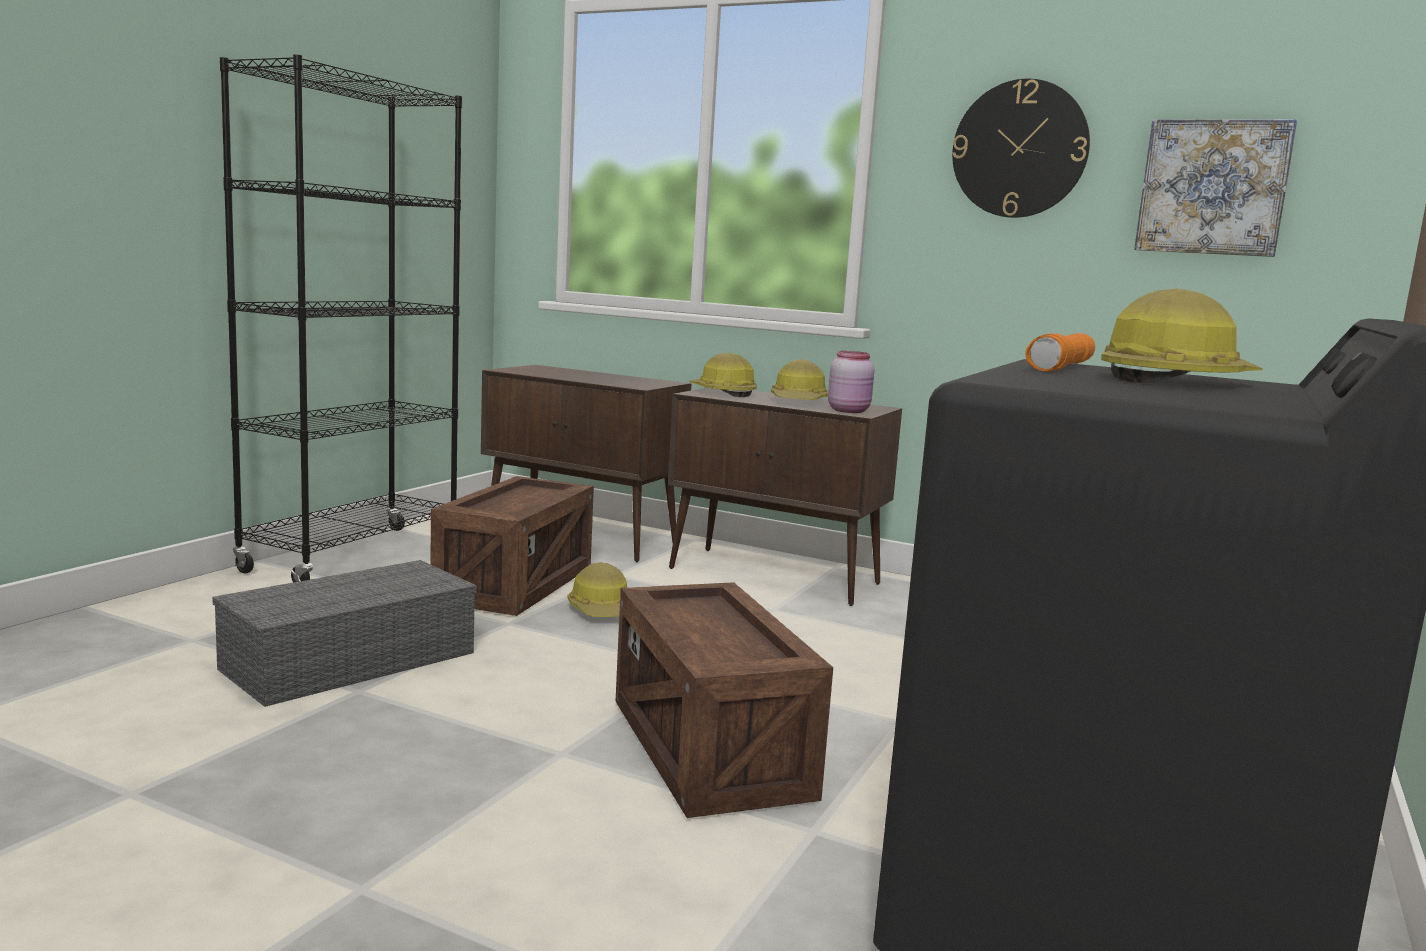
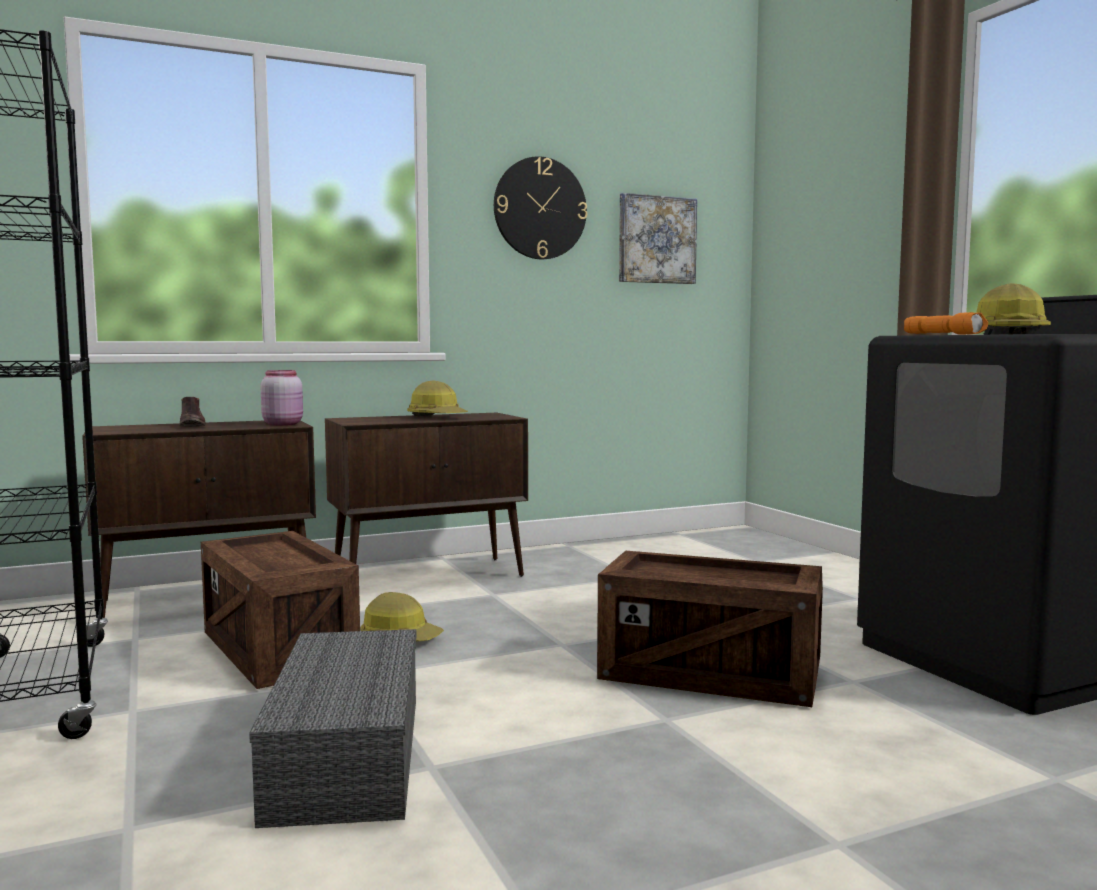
camera: 50 degrees left, 5 degrees down
(585, 375) = (192, 425): none -> brown shoe
(722, 393) = (365, 420): hard hat -> none
(849, 411) = (493, 417): pink jar -> pink jar (283, 424)

